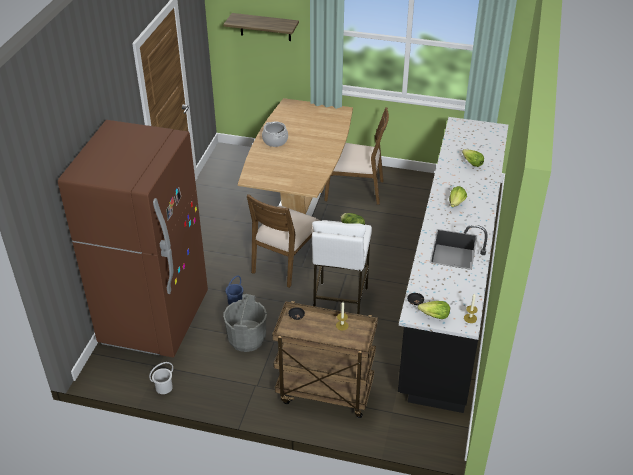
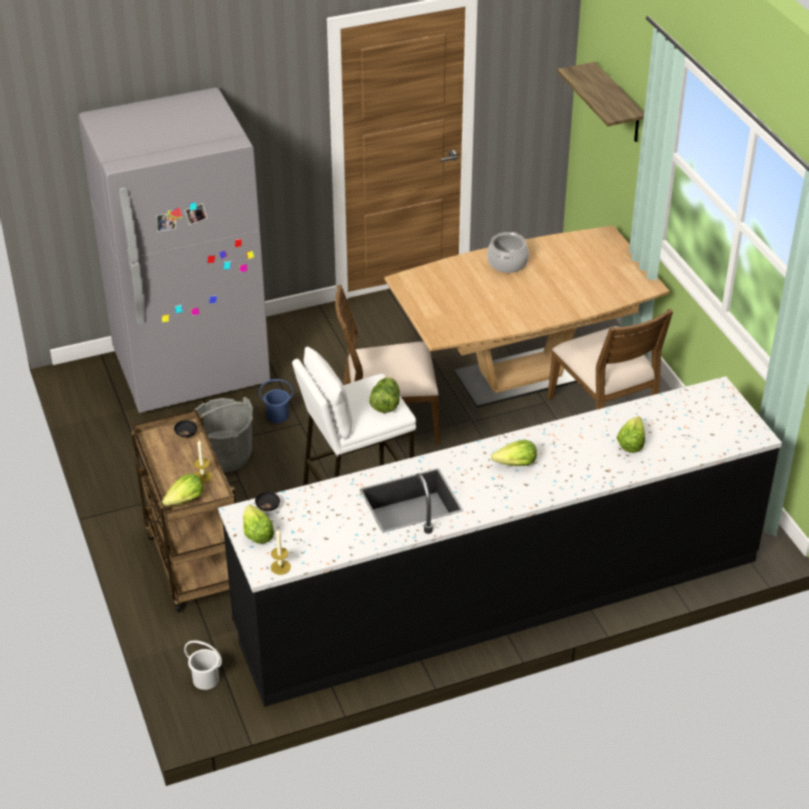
camera: 55 degrees right, 0 degrees up
(155, 319) = (191, 370): brown fridge -> grey fridge
(163, 387) = (95, 431): white bucket -> white bucket (206, 679)
(357, 341) = (185, 500): none -> lettuce

